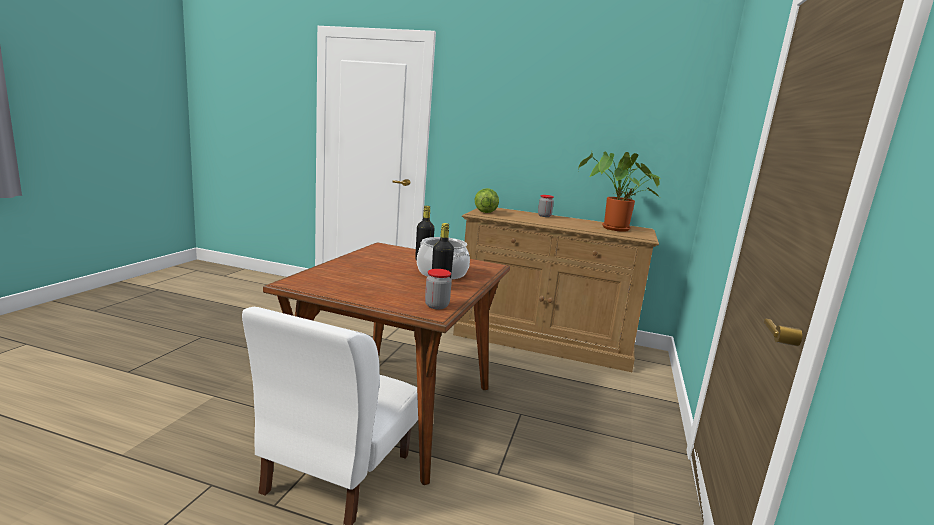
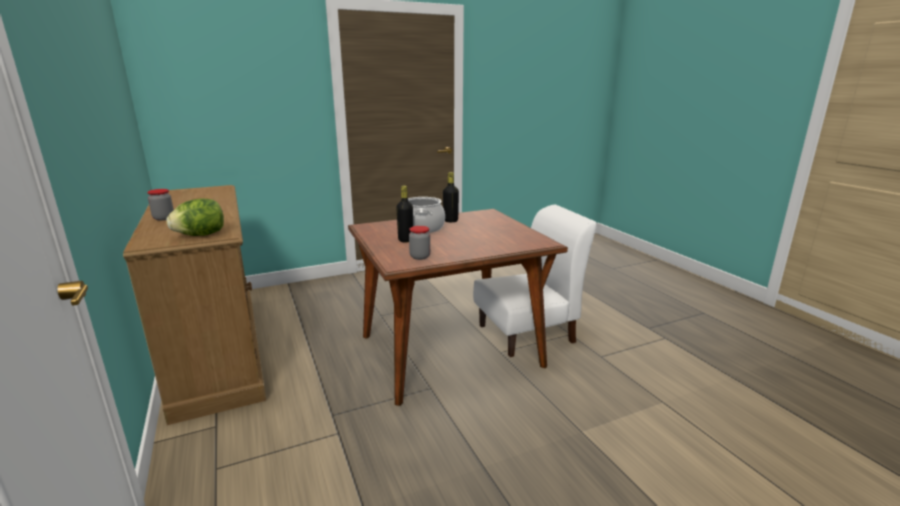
camera: 130 degrees left, 5 degrees up
(436, 306) = (479, 213): jar -> jar (420, 257)
(613, 229) = (198, 195): potted plant -> none

